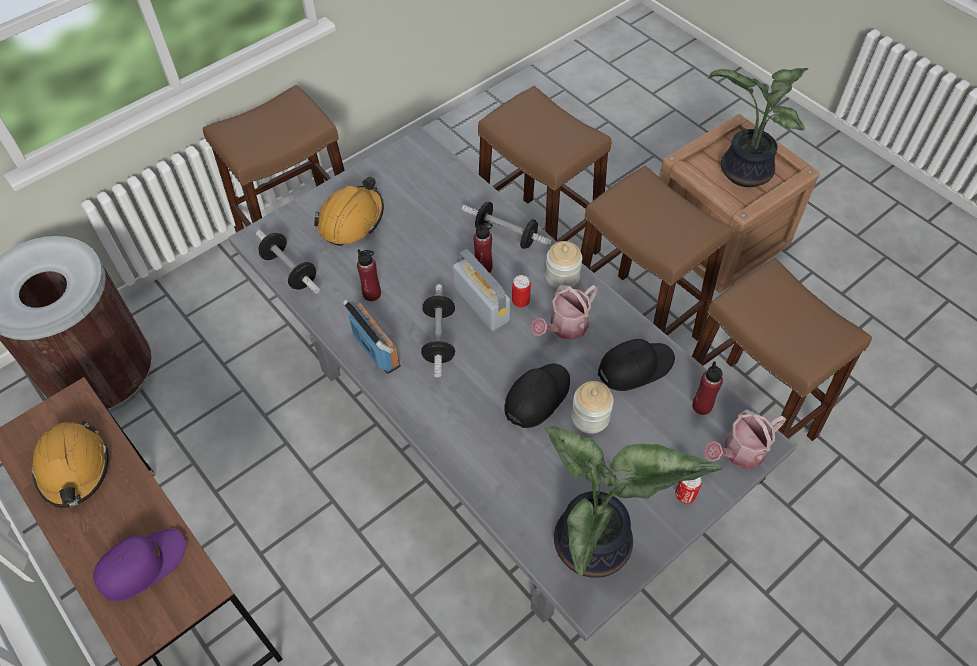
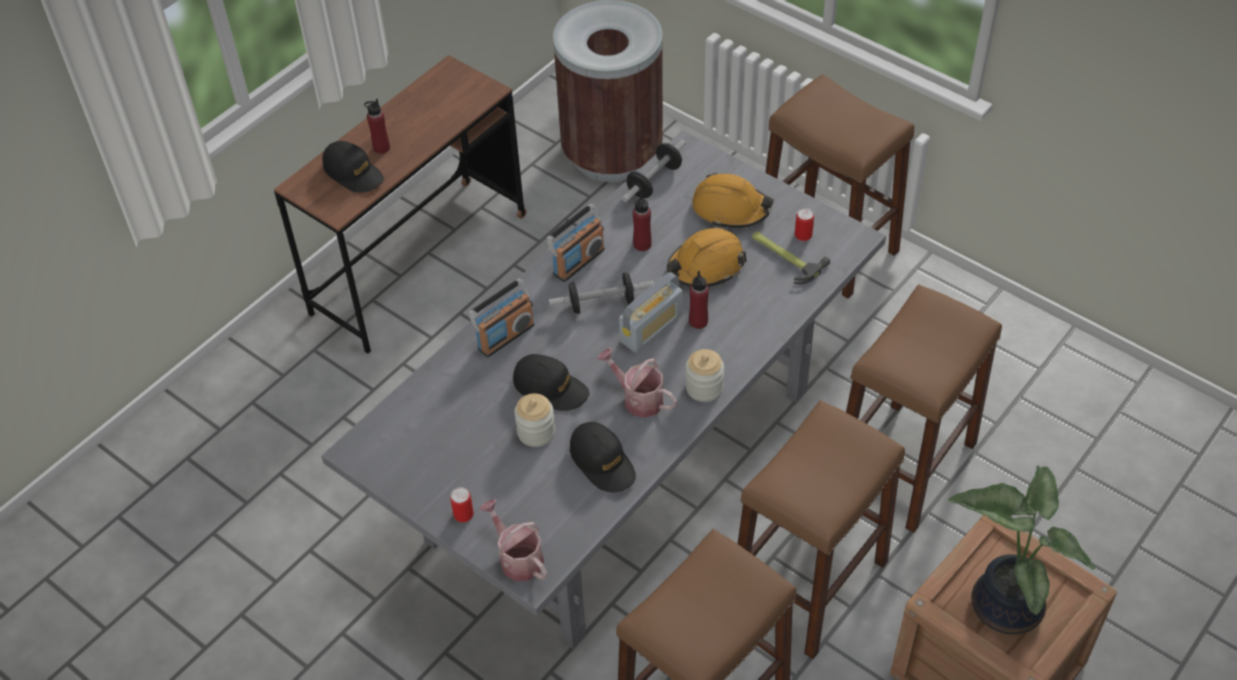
camera: 80 degrees right, 5 degrees down
(74, 469) = (427, 111): orange hard hat -> orange hard hat (706, 266)
(142, 565) = (353, 173): purple cap -> black cap
(424, 194) = (784, 257): none -> hammer
(459, 428) = (505, 336): none -> radio
(506, 235) = (748, 333): dumbbell -> none
(520, 301) = (662, 358): can -> can (803, 236)
(595, 547) = (402, 452): potted plant -> none
(702, 406) = (567, 523): red bottle -> red bottle (381, 148)

